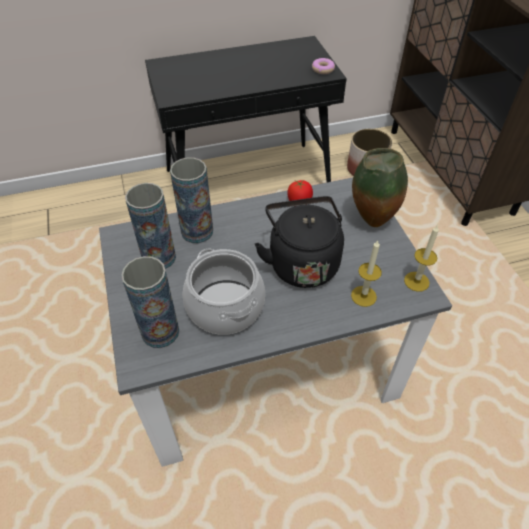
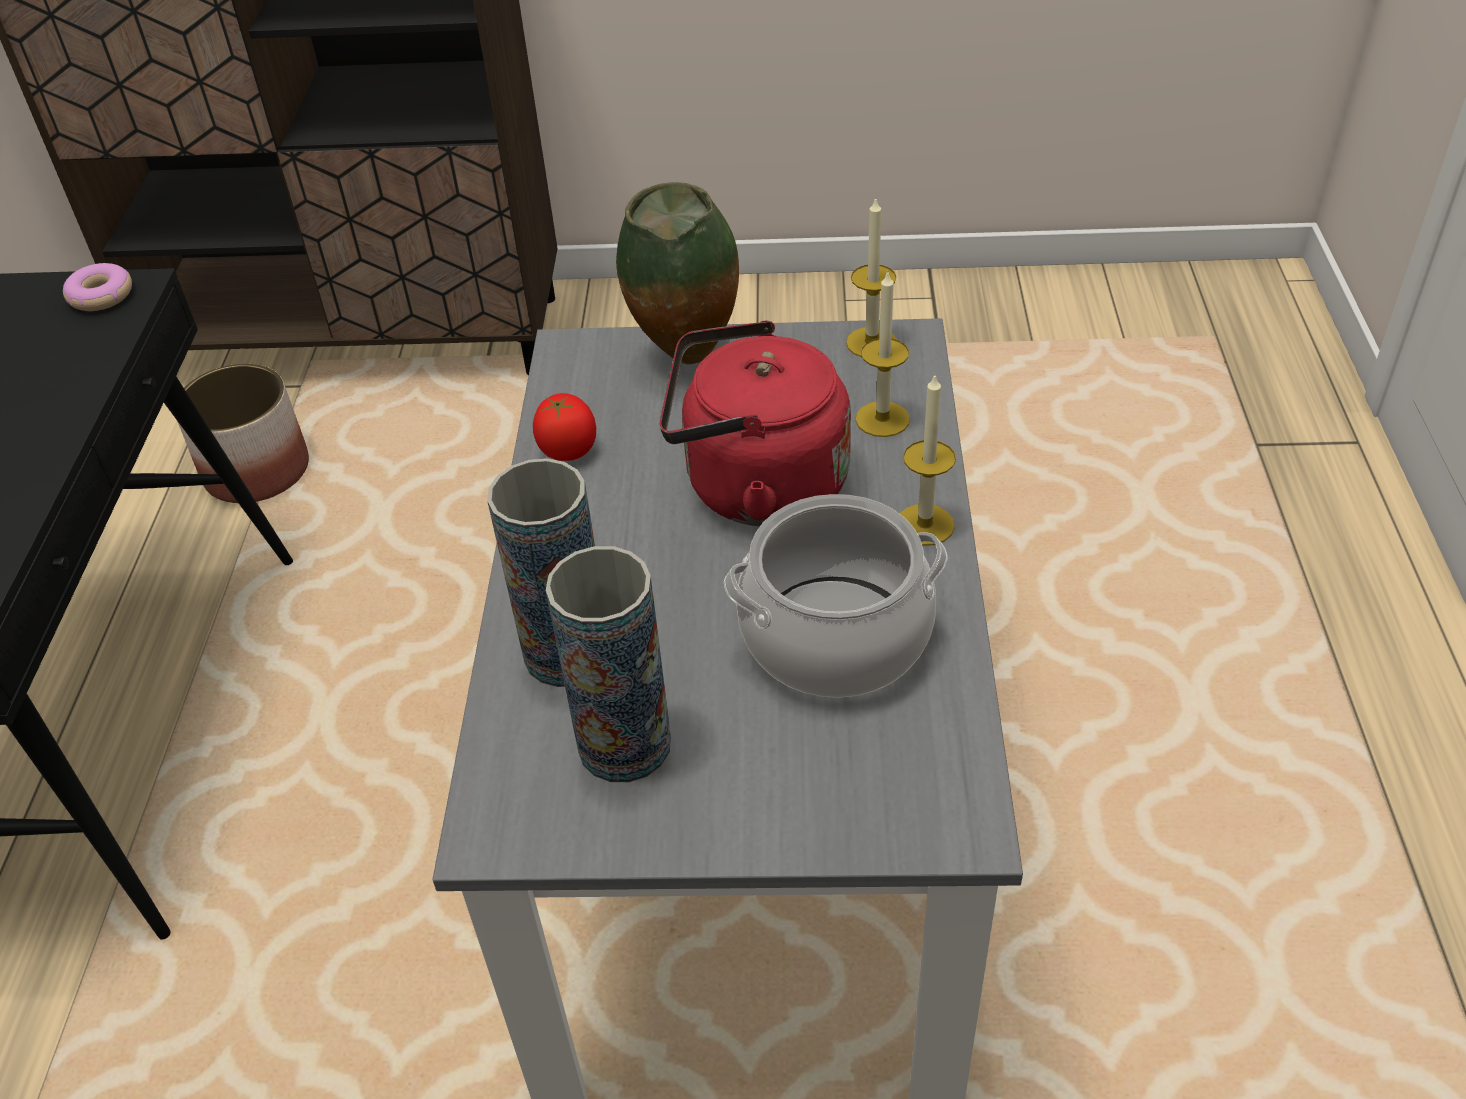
camera: 70 degrees left, 5 degrees down
(160, 332) = (871, 769): vase -> none
(300, 324) = (924, 525): none -> candle
(301, 262) = (755, 486): black kettle -> red kettle

